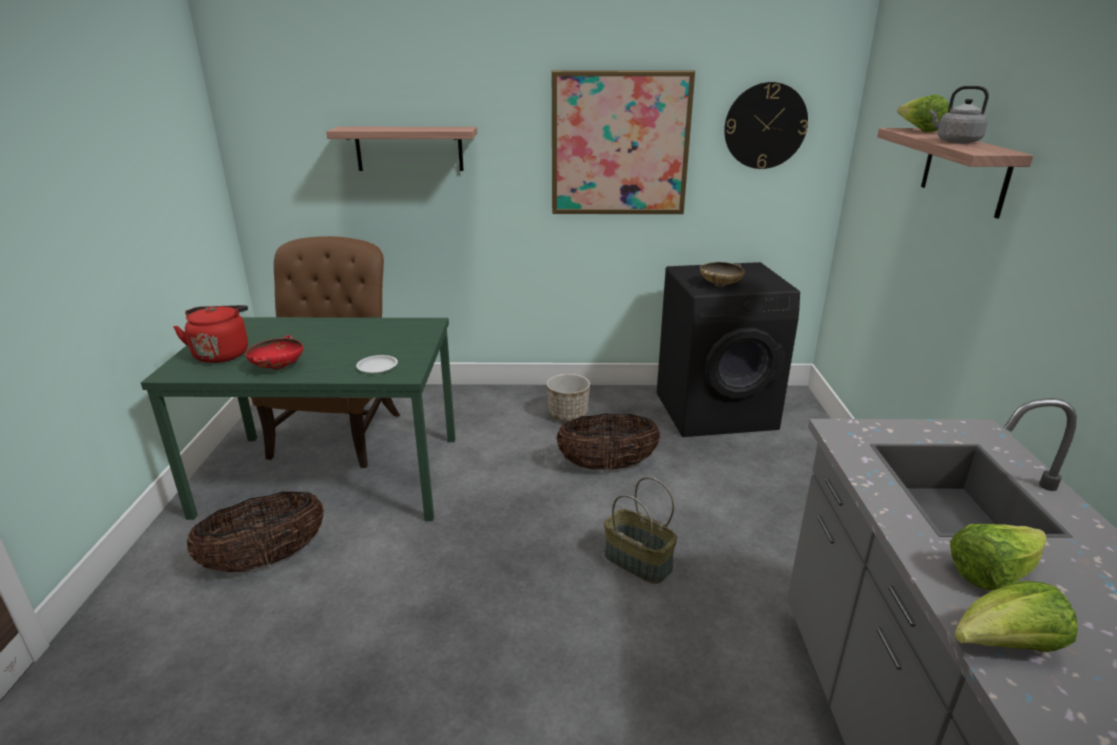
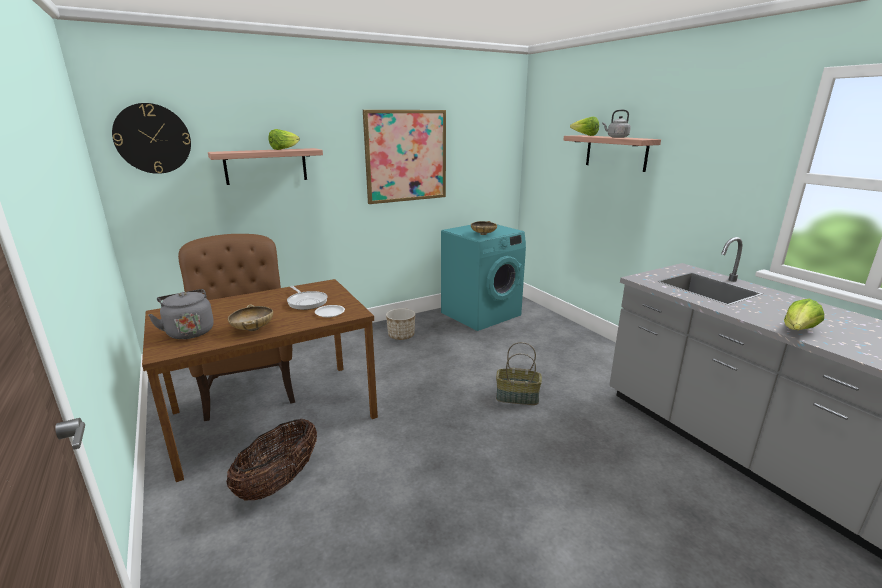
camera: 30 degrees left, 5 degrees down
(222, 353) = (189, 331): red kettle -> grey kettle
(277, 367) = (253, 329): red bowl -> beige bowl
(335, 474) = (275, 413): green dining table -> brown dining table
(374, 344) = (306, 302): none -> frying pan
(607, 465) = (452, 356): basket -> none
(716, 411) = (482, 314): black washing machine -> turquoise washing machine
(765, 126) = (482, 142): wall clock -> wall clock (153, 139)
(991, 574) = (760, 311): lettuce -> lettuce (284, 149)

